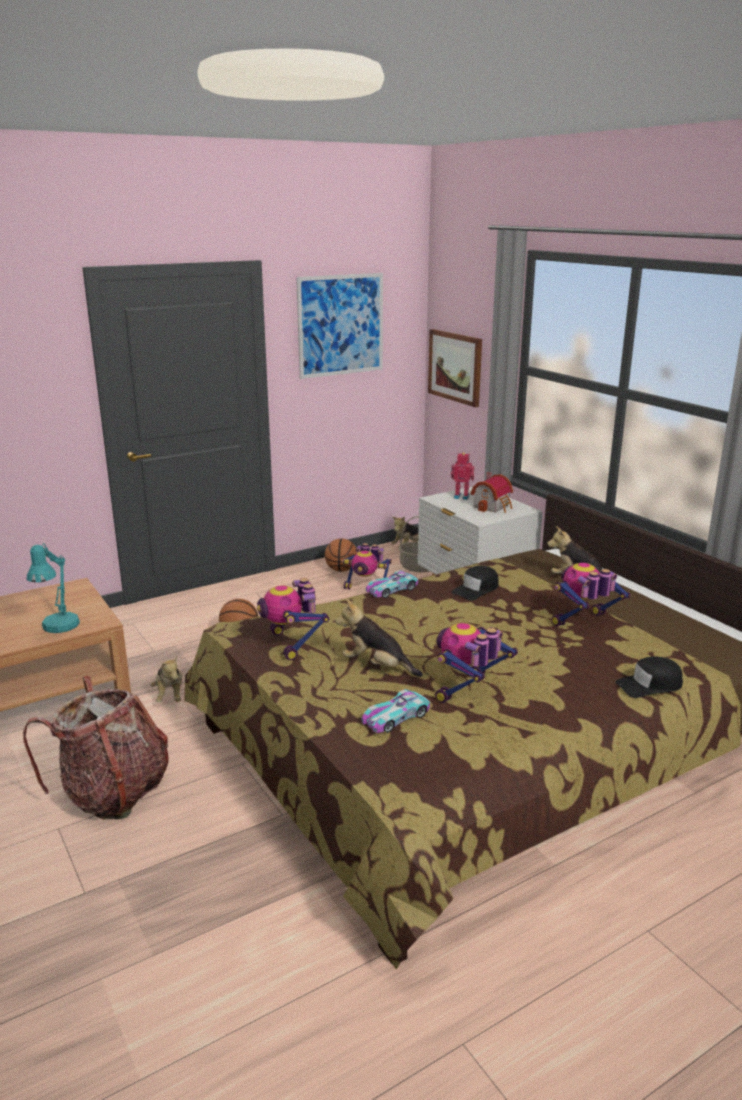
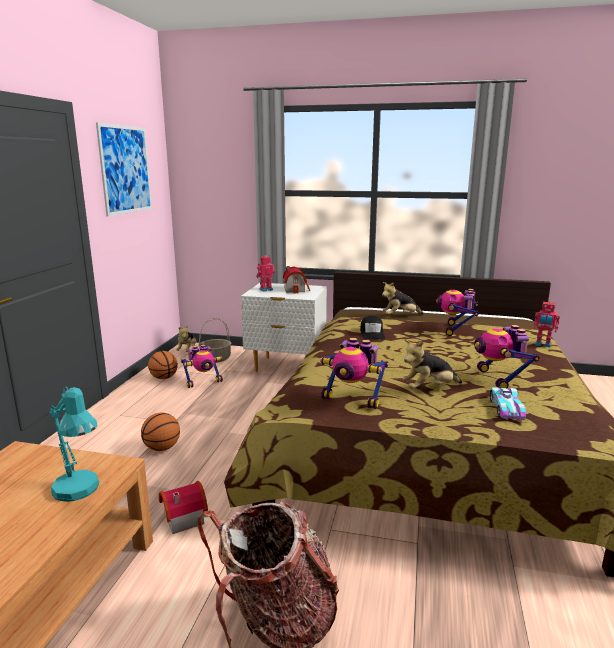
camera: 45 degrees left, 5 degrees down
(170, 695) = (182, 518): plush toy -> toy house
(392, 589) = (329, 349): toy car -> none
(455, 367) = (207, 202): picture -> none
(649, 685) = (543, 344): black cap -> toy robot

